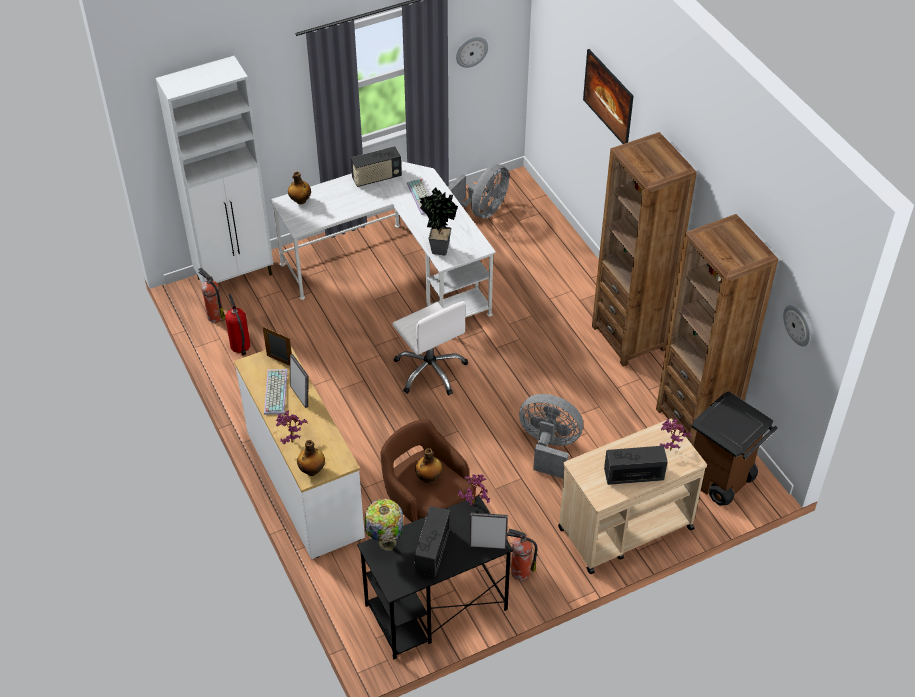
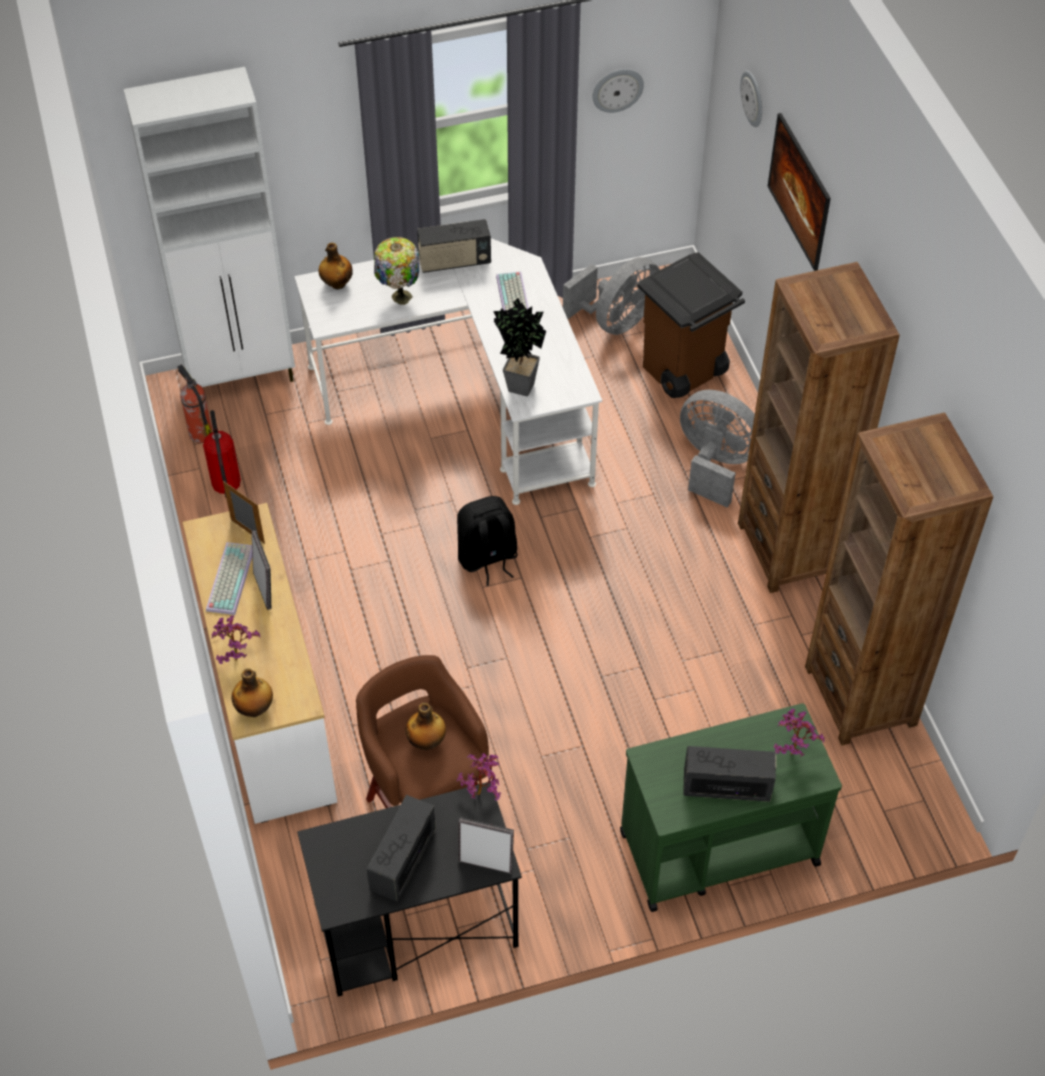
camera: 10 degrees right, 5 degrees up
(385, 543) = (338, 836): table lamp -> table lamp (399, 297)
(430, 370) = (487, 559): white office chair -> black backpack
(519, 572) = (548, 891): fire extinguisher -> none
(549, 447) = (633, 704): grey fan -> grey fan (715, 464)
(624, 528) = (717, 848): beige cart -> green cart
(721, 482) = (878, 796): brown trash can -> brown trash can (683, 372)
(798, 325) = (1011, 600): wall clock -> wall clock (753, 98)

